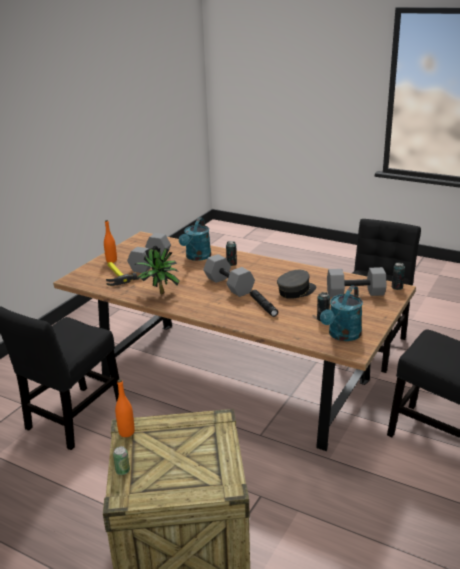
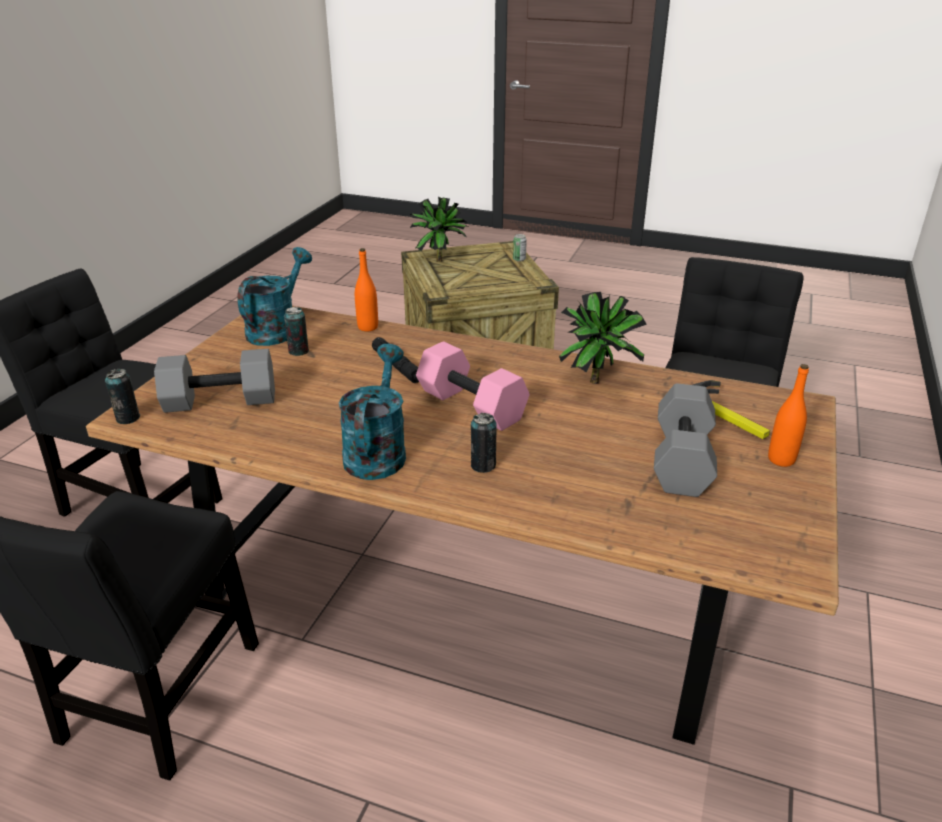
camera: 170 degrees right, 5 degrees up
(126, 432) = (534, 278): orange bottle -> orange bottle (368, 327)
(197, 257) = (579, 483): turquoise watering can -> turquoise watering can (377, 451)
(208, 478) = (439, 259): none -> potted plant
(228, 285) = (473, 405): grey dumbbell -> pink dumbbell
(296, 291) = (335, 399): grey cap -> none

